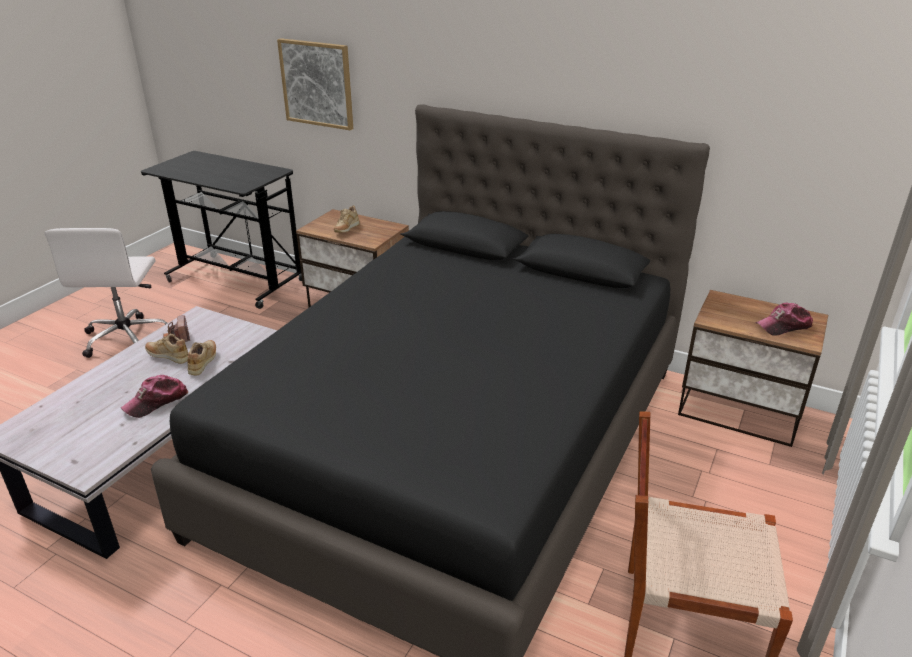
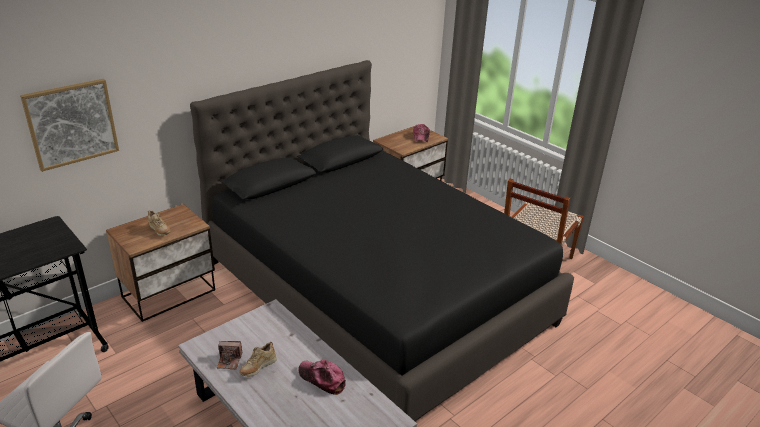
camera: 70 degrees left, 0 degrees up
(156, 401) = (322, 379): cap -> cap turned 150 degrees clockwise
(204, 362) = (282, 349): beige shoe -> none

